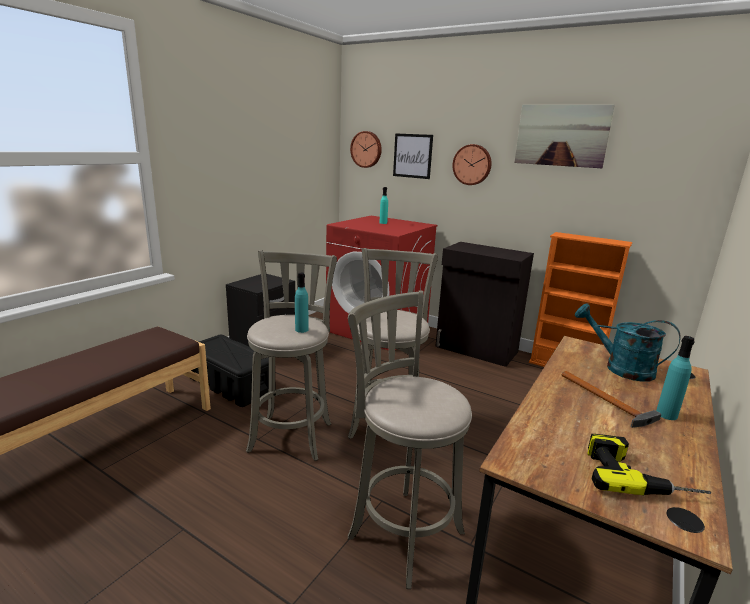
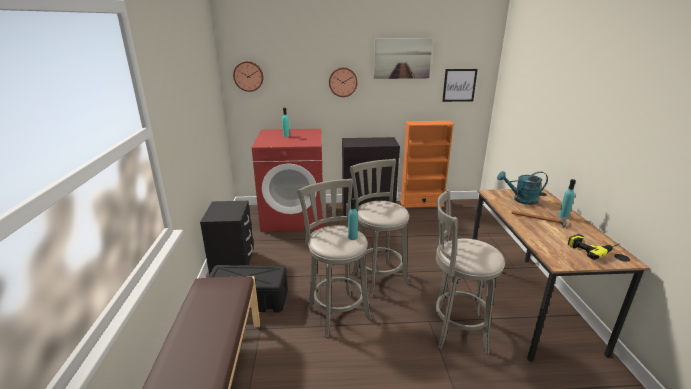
camera: 35 degrees left, 5 degrees up
(412, 156) = (293, 79): picture -> picture (459, 85)

